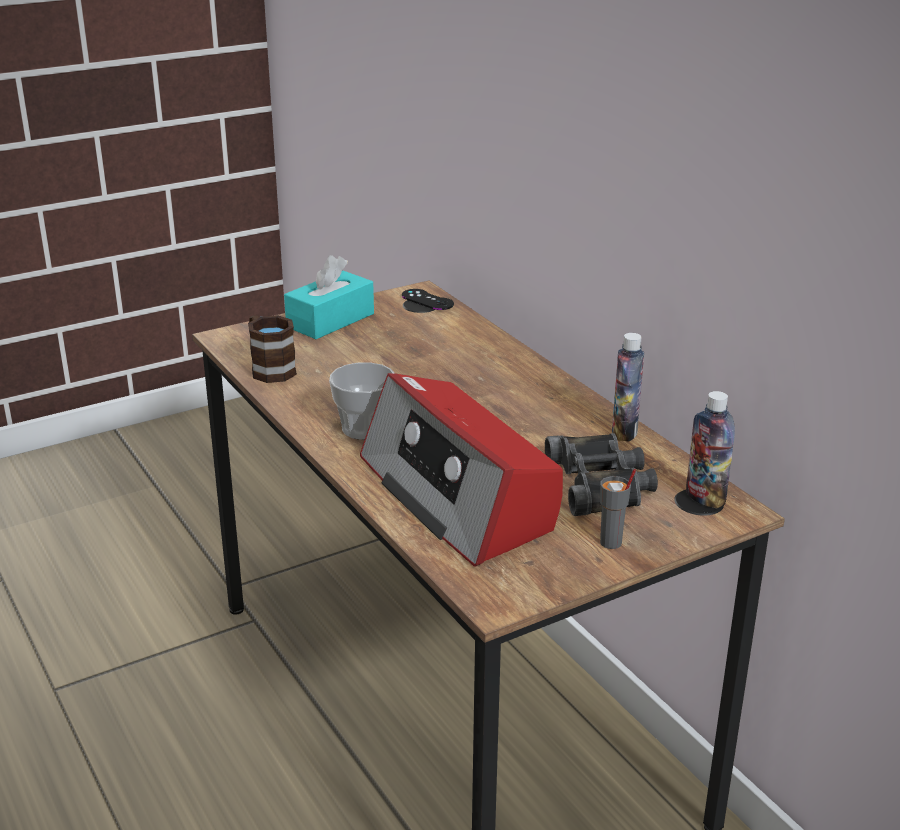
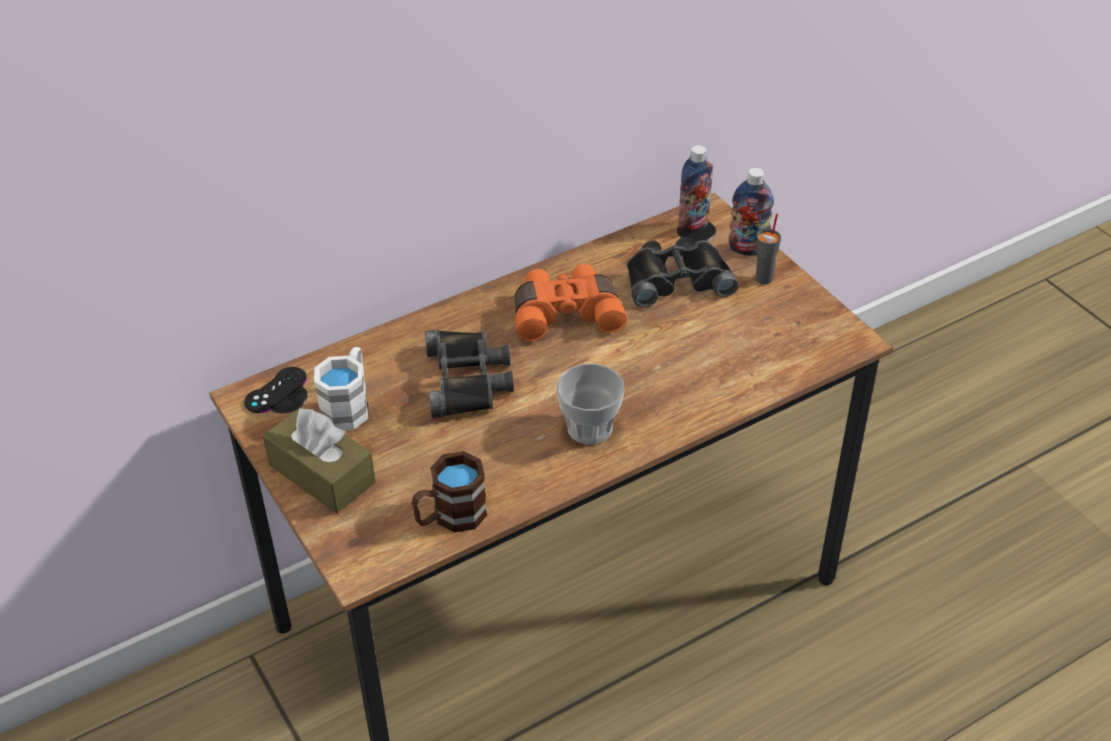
camera: 90 degrees left, 15 degrees up
(330, 320) = (322, 473): turquoise tissue box -> brown tissue box
(407, 326) = (349, 405): none -> white mug
(436, 373) = (468, 379): none -> black binoculars
(458, 495) = (705, 361): radio -> none
(534, 419) = (566, 313): none -> orange binoculars
(624, 432) = (588, 260): bottle -> bottle (747, 248)

